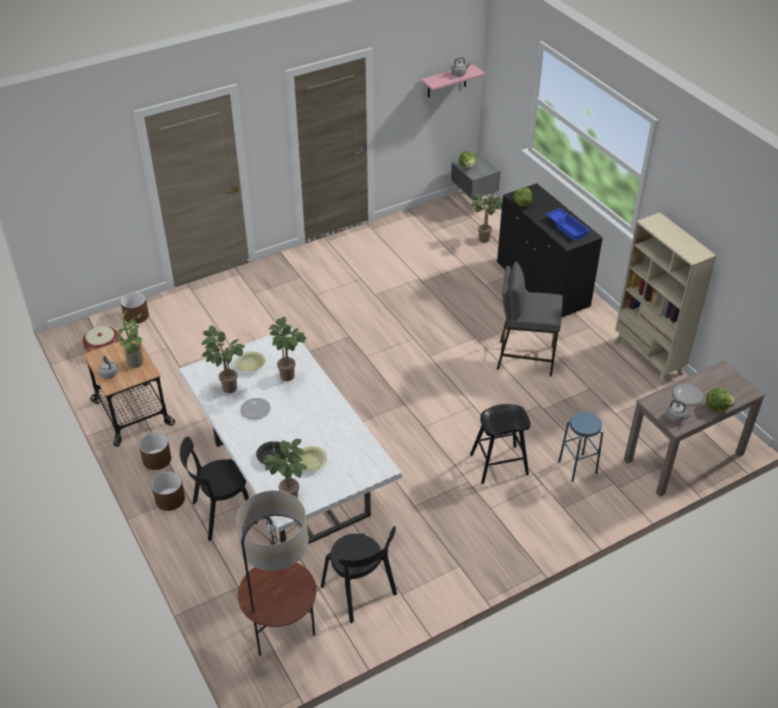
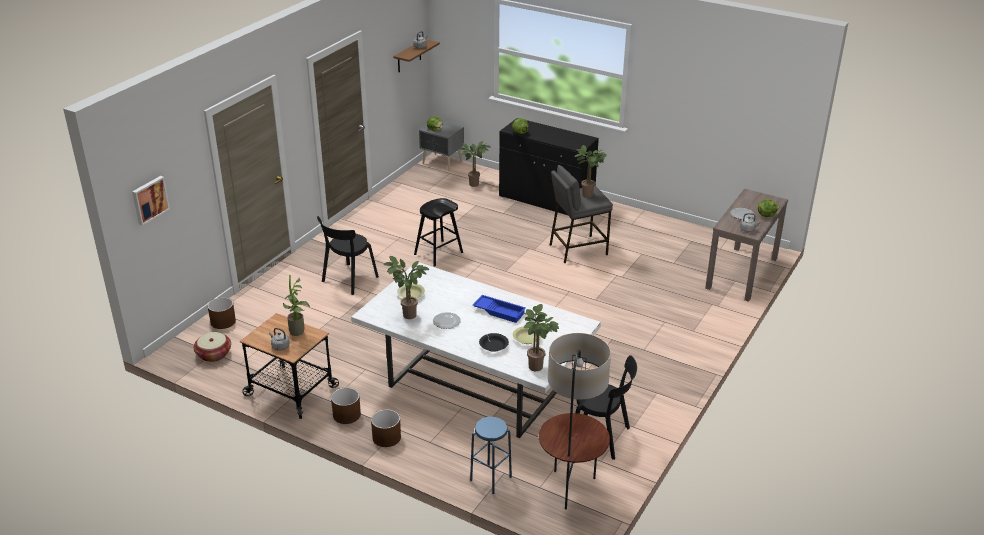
camera: 30 degrees left, 10 degrees down
(57, 188) = (149, 200): none -> picture
(221, 513) = (440, 430): black chair -> black chair (348, 280)
(289, 377) = (451, 292): potted plant -> potted plant (589, 195)
(447, 81) = (409, 56): pink shelf -> brown shelf
(498, 464) = (623, 321): black stool -> black stool (438, 253)
(567, 227) = (567, 138): blue tray -> blue tray (500, 311)
(577, 467) = (679, 303): blue stool -> blue stool (490, 478)
(648, 358) = (663, 223): beige bookcase -> none

